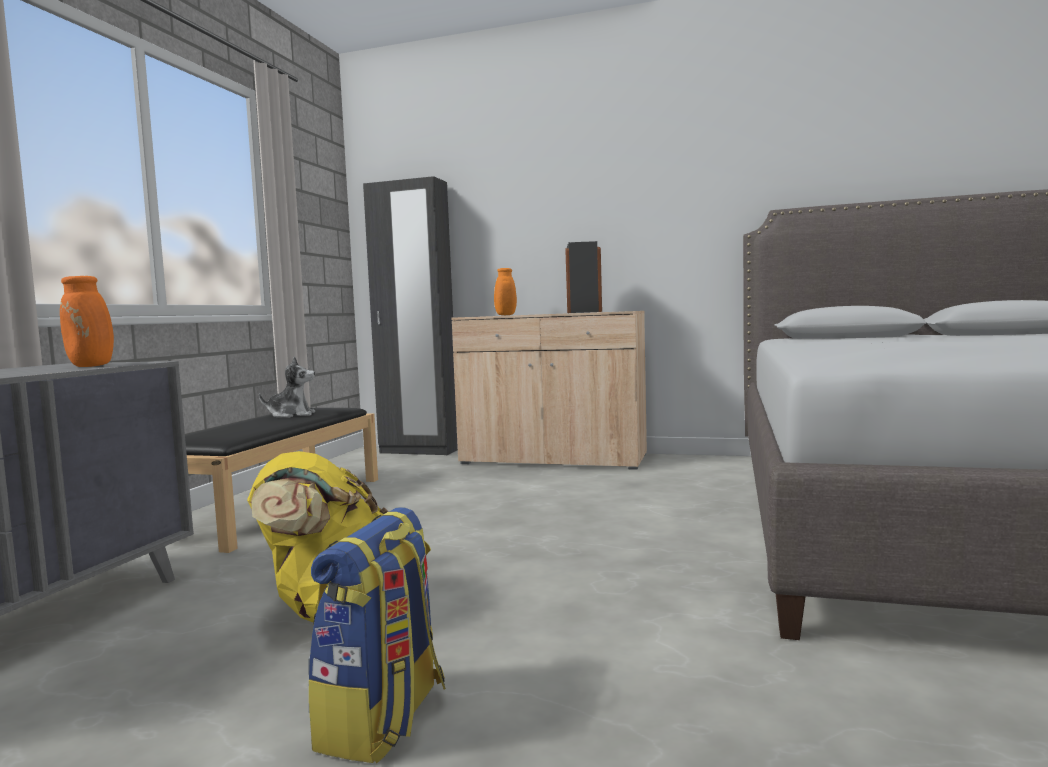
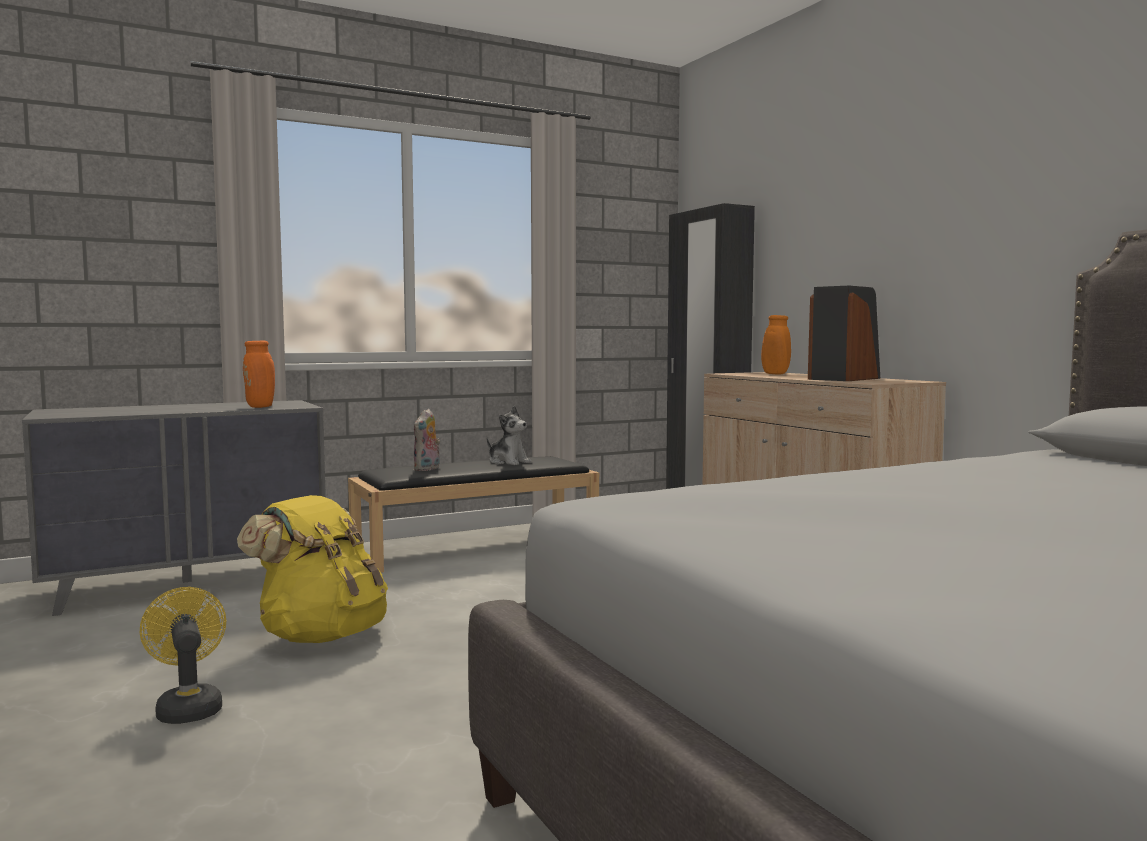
camera: 45 degrees right, 0 degrees up
(234, 430) = (427, 469): none -> plush toy
(384, 719) = (188, 707): backpack -> yellow fan

